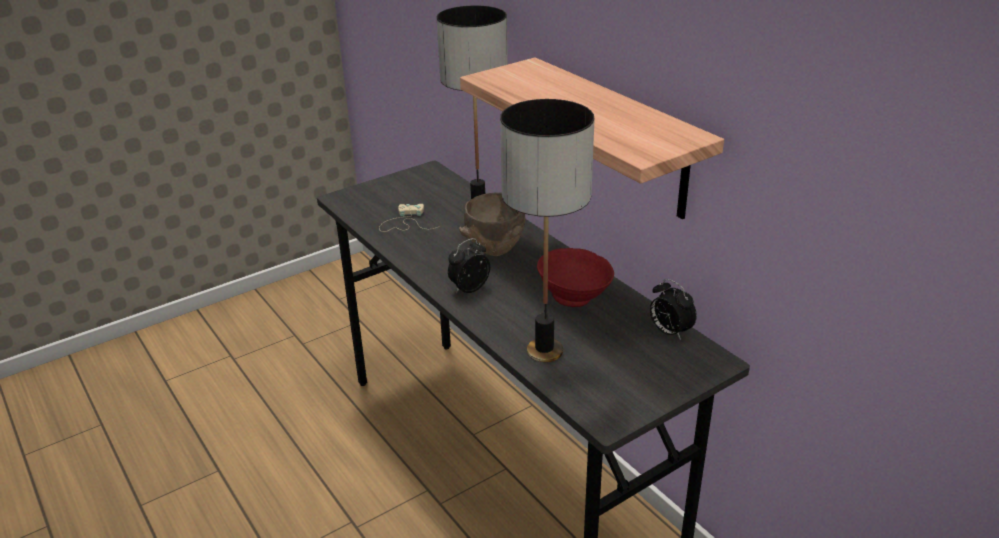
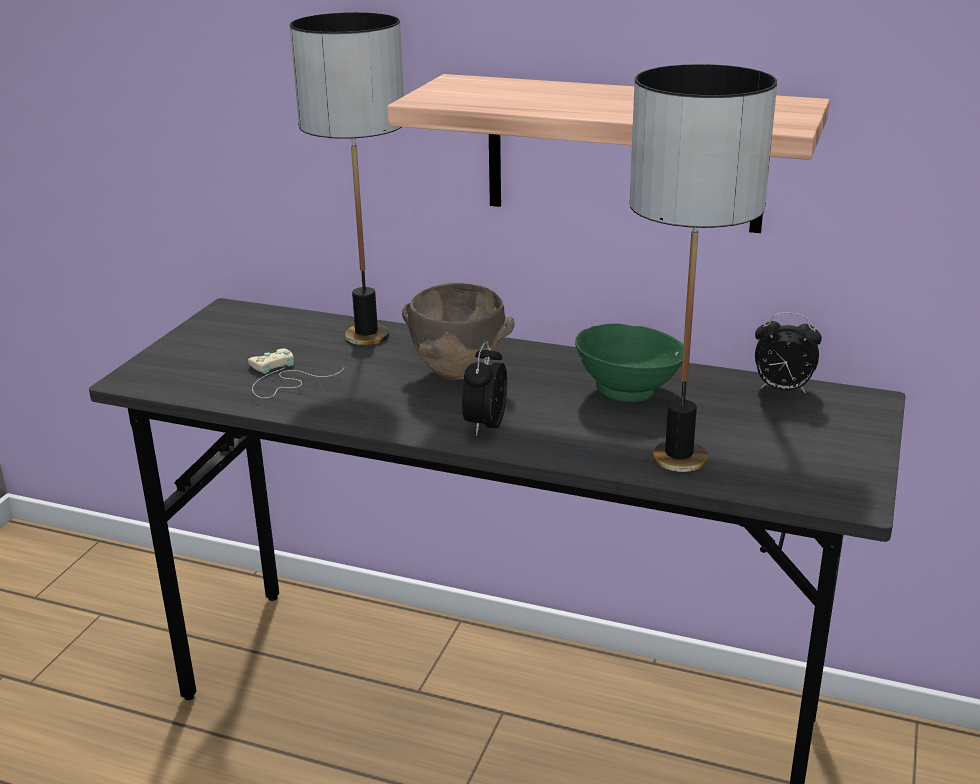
camera: 35 degrees left, 5 degrees down
(574, 298) = (630, 391): red bowl -> green bowl

